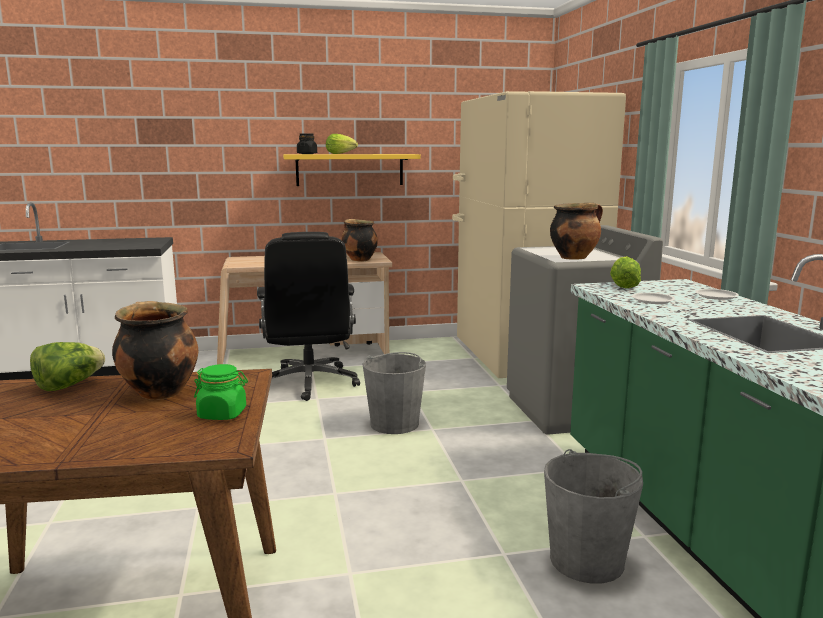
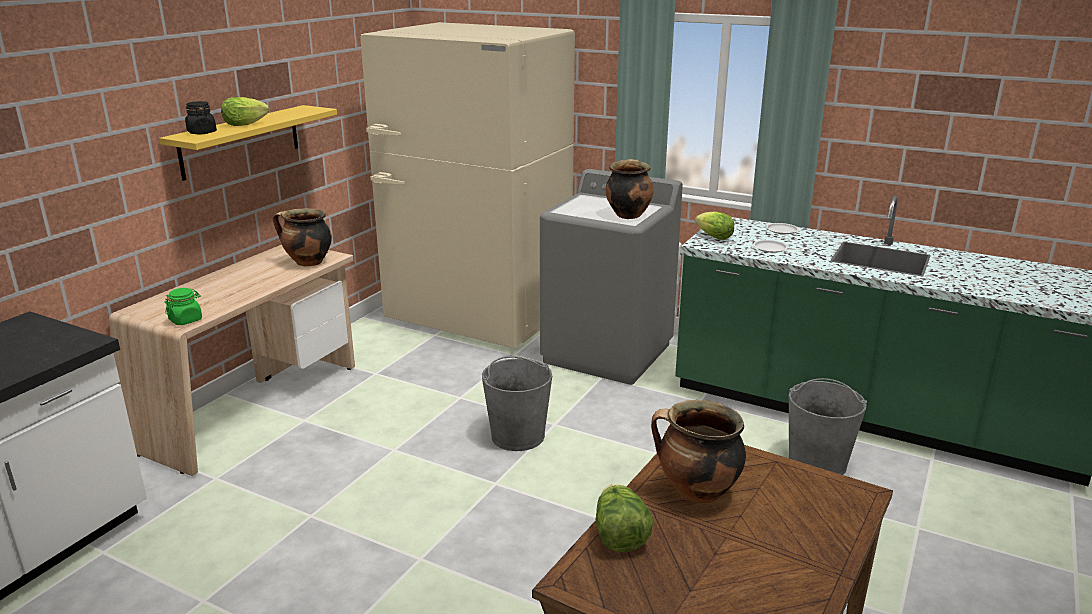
camera: 50 degrees left, 10 degrees up
(222, 414) = (787, 477): green jar -> green jar (186, 320)
(309, 383) = (344, 437): black office chair -> none

